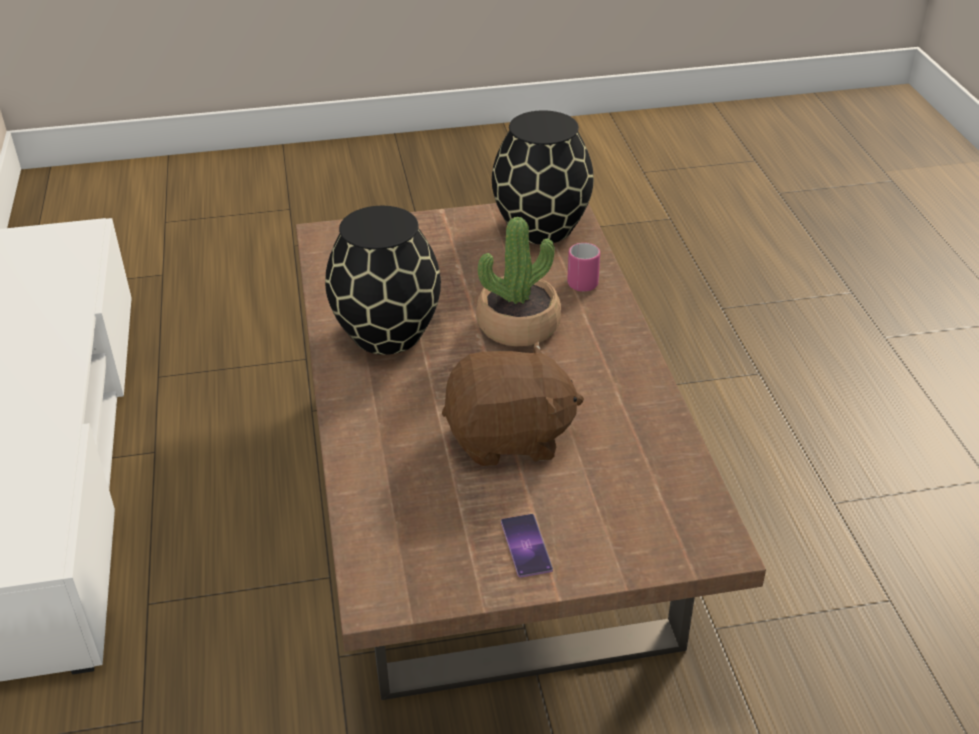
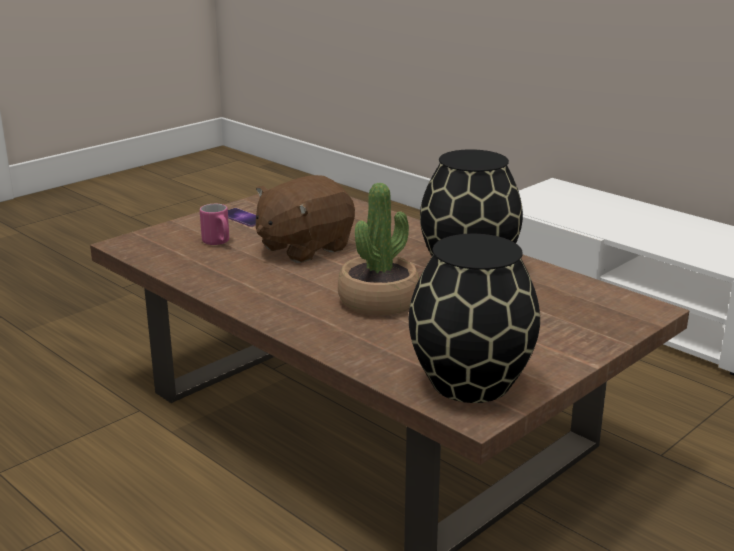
camera: 145 degrees right, 15 degrees down
(582, 280) = (366, 348): pink mug -> pink mug (218, 242)

